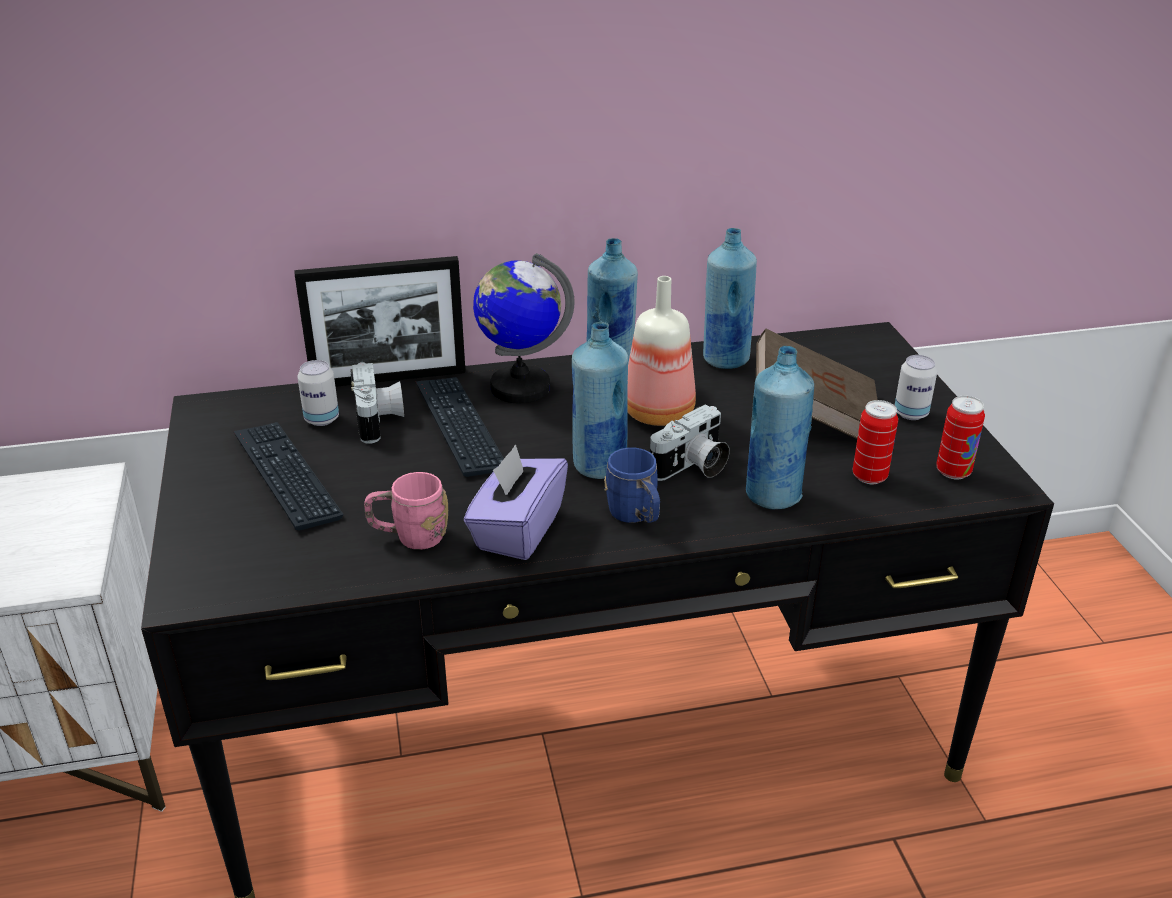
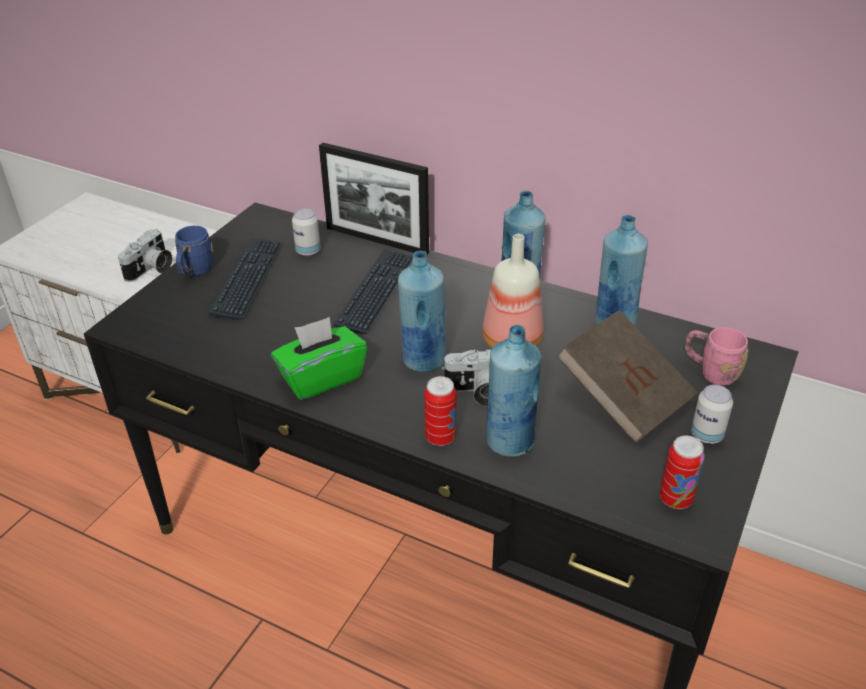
camera: 40 degrees right, 5 degrees up
(380, 420) = (337, 266): camera -> camera (151, 269)
(409, 537) = (260, 350): pink mug -> pink mug (710, 372)
(517, 530) = (321, 378): purple tissue box -> green tissue box
(519, 387) = (446, 281): globe -> none
(636, 516) = (400, 407): blue mug -> blue mug (195, 272)
(869, 476) = (601, 466): can -> can (440, 437)

